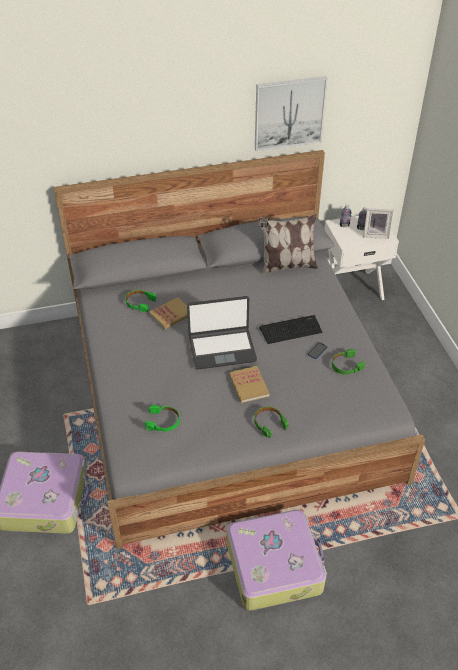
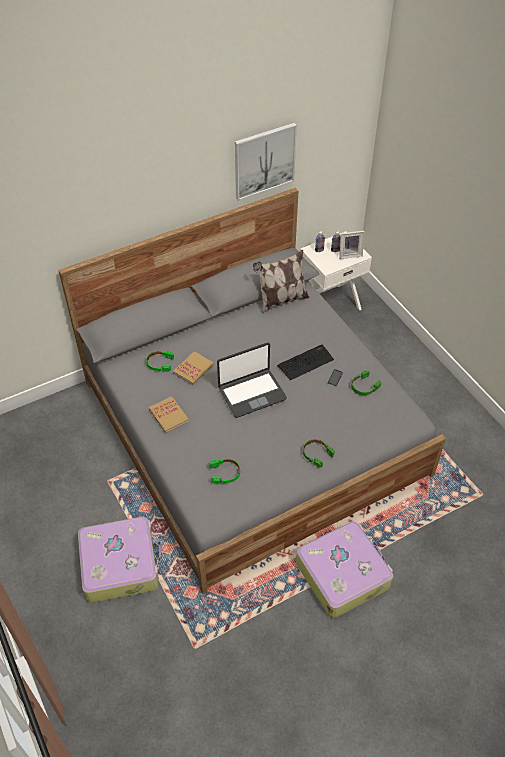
camera: 15 degrees left, 5 degrees up
(249, 386) = (287, 423): book -> book (168, 416)

